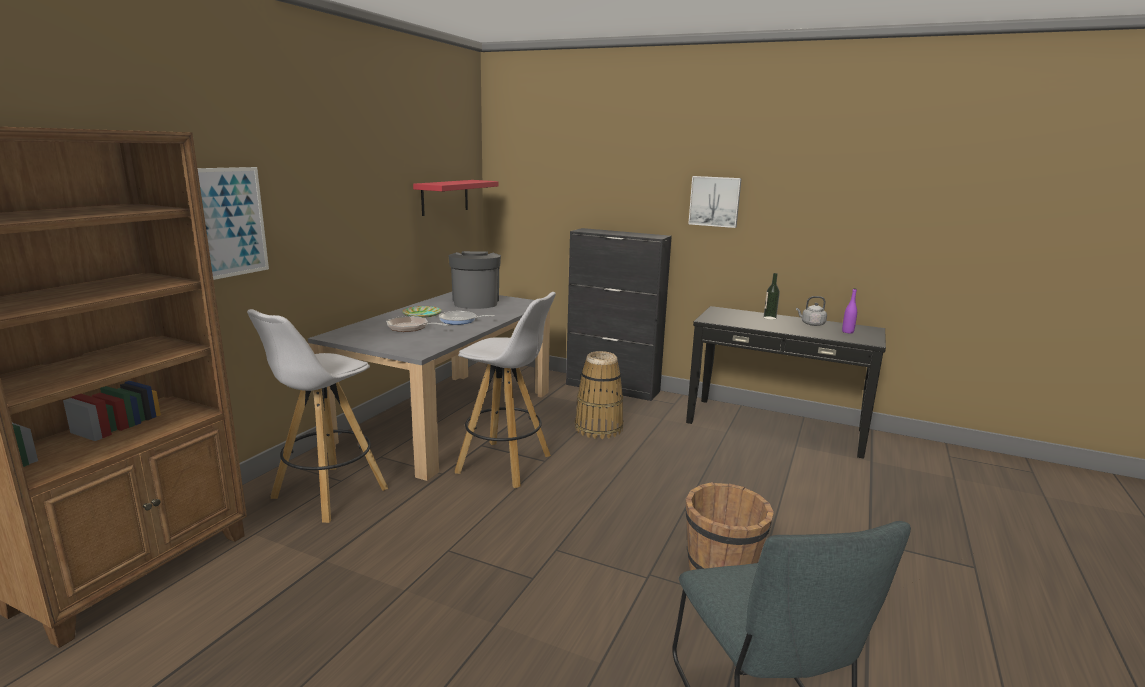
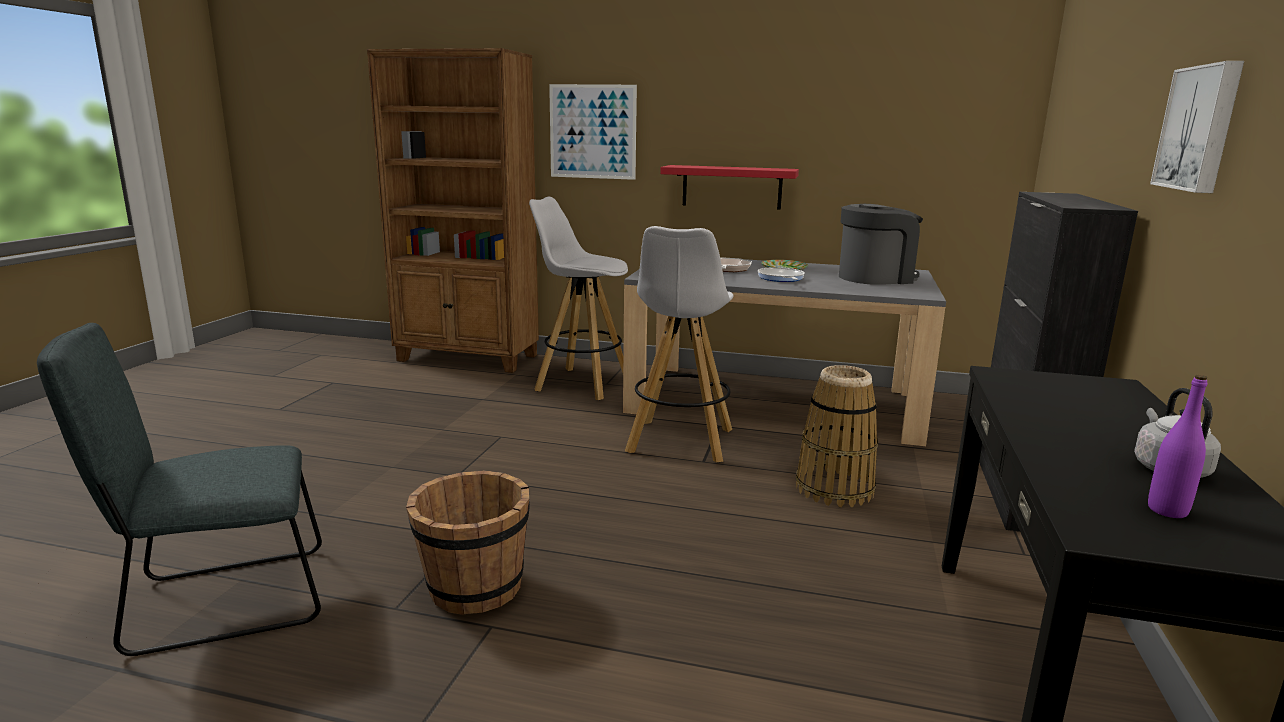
camera: 80 degrees right, 0 degrees up
(445, 197) = (932, 135): red shelf -> red shelf (732, 187)
(769, 318) = (1137, 426): bottle -> none

